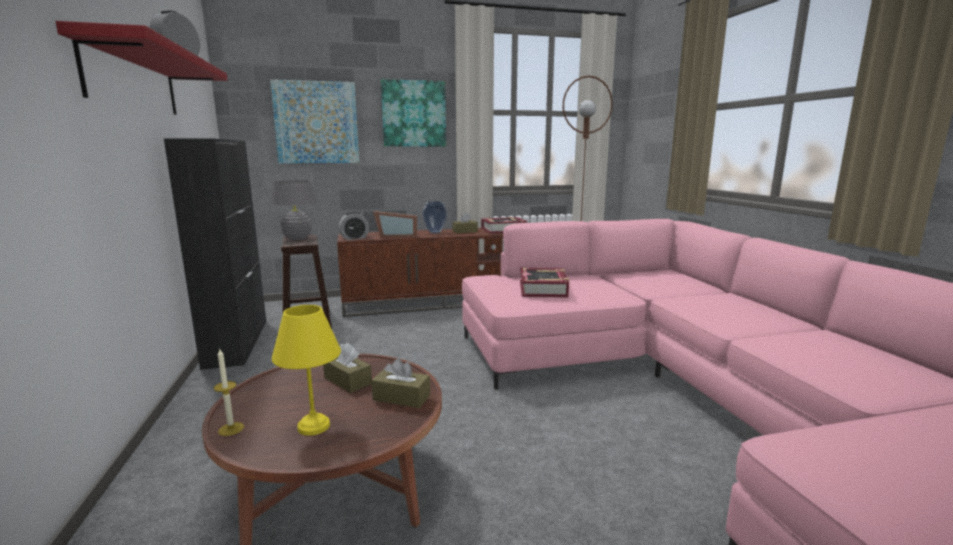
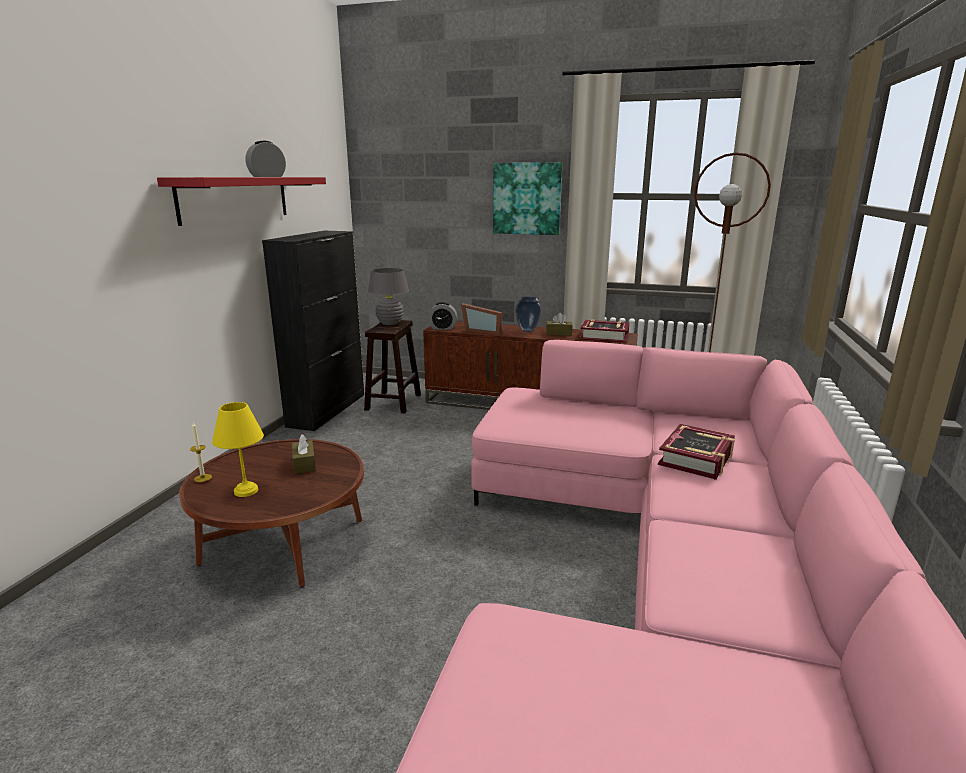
camera: 30 degrees right, 5 degrees up
(316, 123) = (432, 208): picture -> none
(401, 397) = (317, 487): brown tissue box -> none
(543, 289) = (552, 416): book -> book (696, 459)

